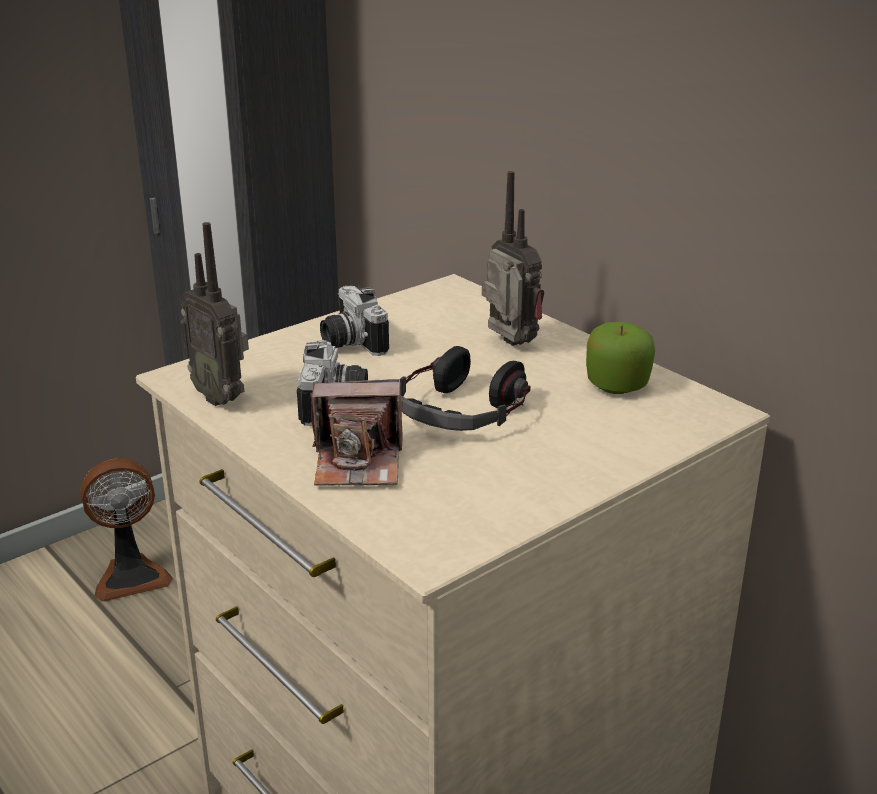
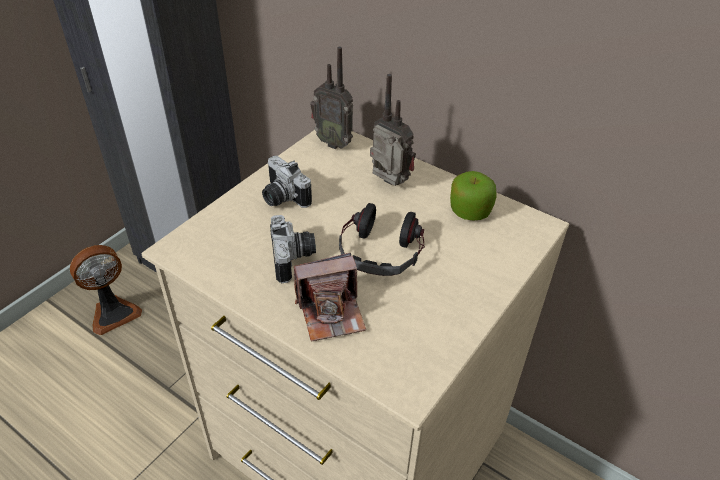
camera: 15 degrees left, 15 degrees up
(221, 397) = (212, 265): radio -> radio (334, 142)

